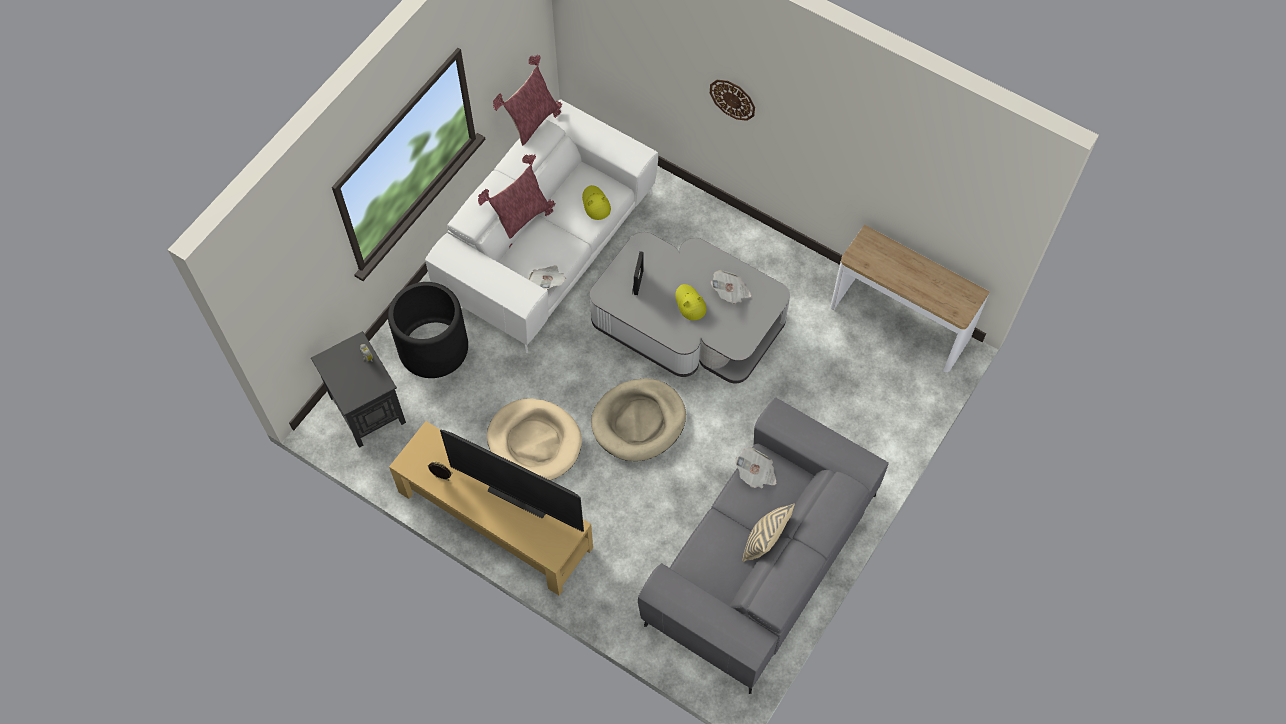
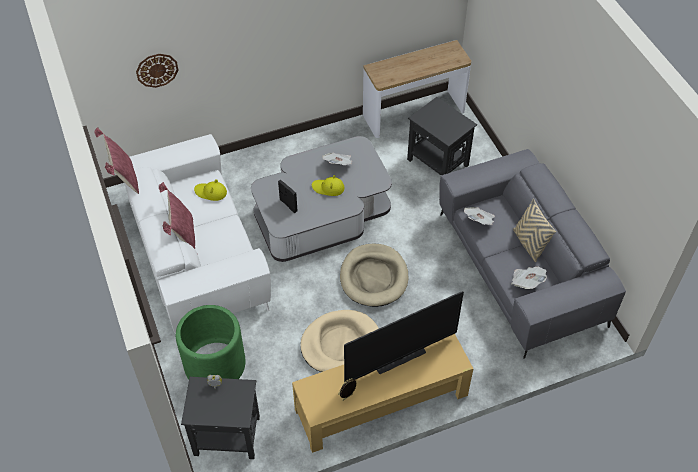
camera: 55 degrees left, 10 degrees down
(433, 348) = (215, 364): black planter -> green planter
(547, 282) = (245, 251): newspaper -> newspaper (527, 282)
(732, 99) = (244, 46): wall clock -> wall clock (157, 70)
(846, 390) = (438, 163): none -> black side table

